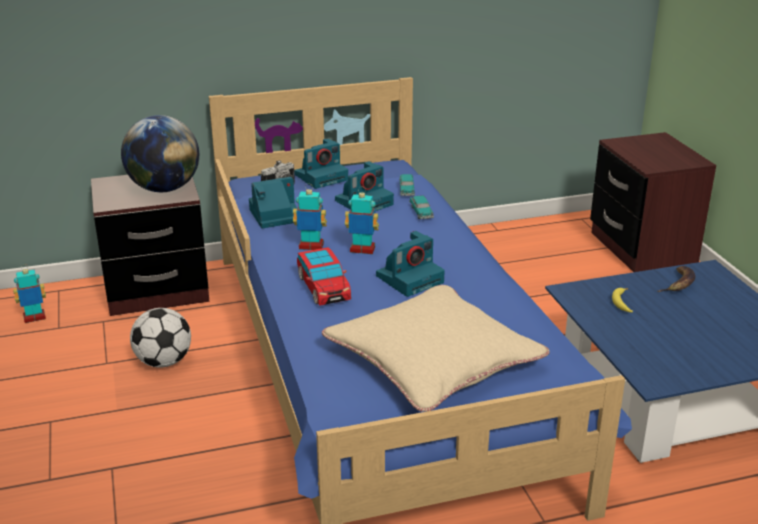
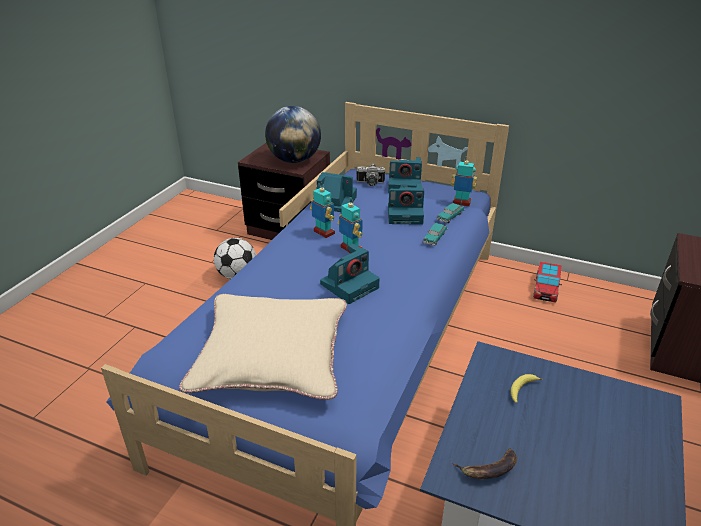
camera: 40 degrees right, 5 degrees up
(34, 318) = (213, 219): toy robot -> toy robot (461, 203)
(323, 287) = (287, 265): toy car -> toy car (546, 288)
(410, 278) = (350, 285): camera -> camera turned 45 degrees counterclockwise
(678, 284) = (605, 400): banana -> banana (488, 469)

